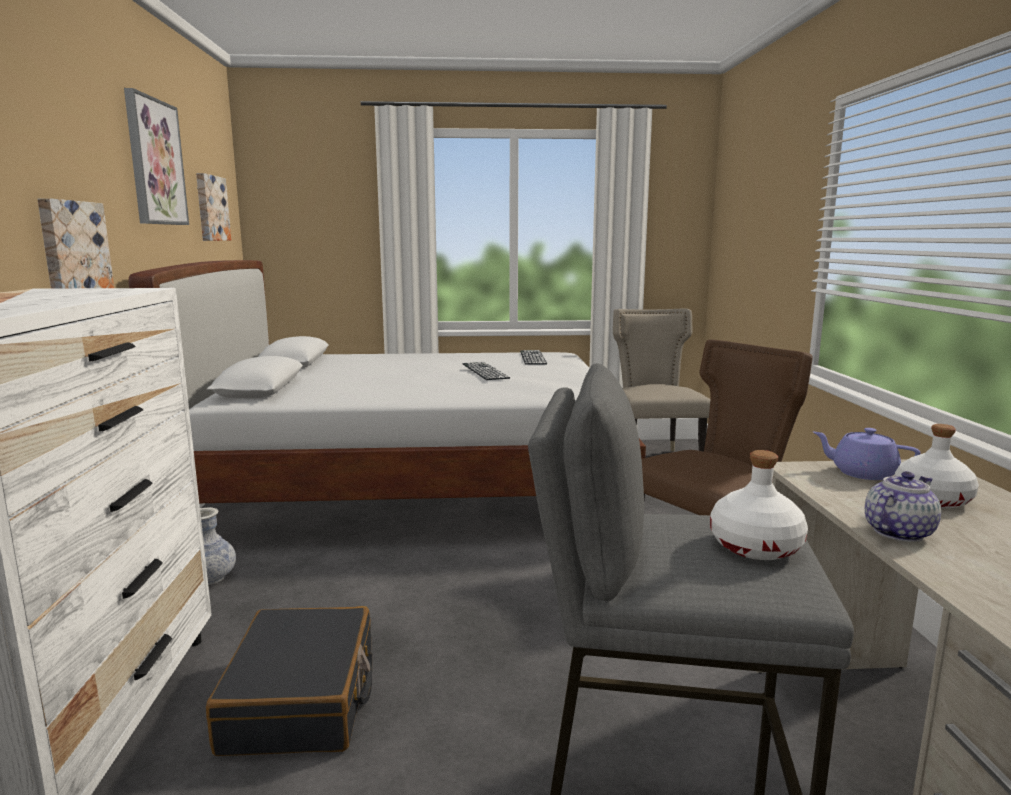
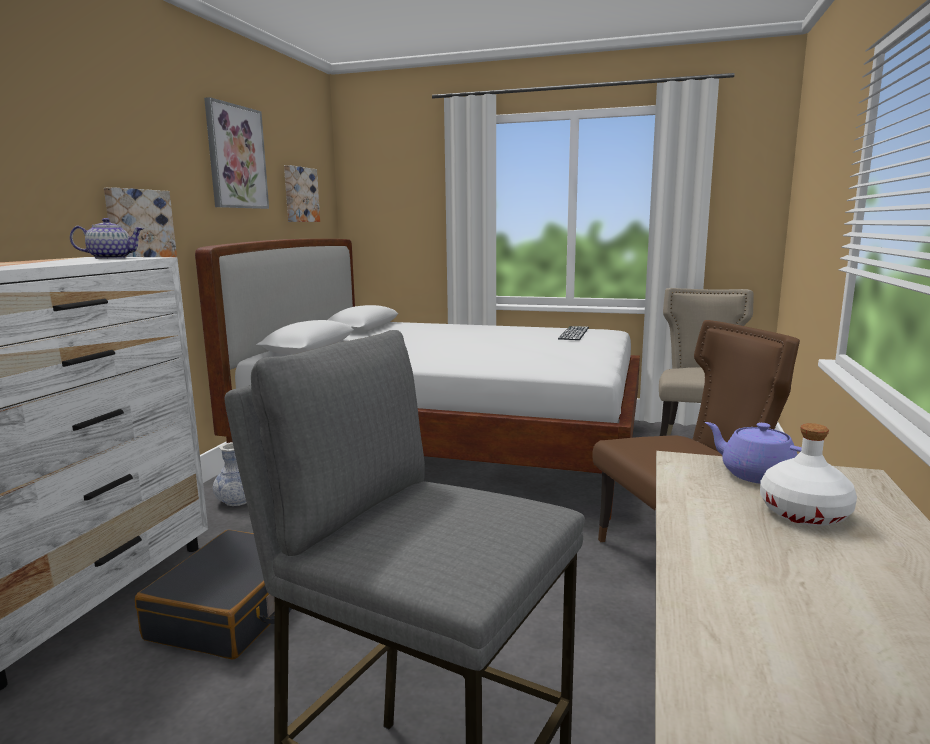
camera: 20 degrees right, 0 degrees up
(484, 371) = (508, 343): keyboard -> none
(756, 546) = (485, 529): white bottle -> none
(897, 532) = (704, 542): teapot -> teapot (111, 258)

